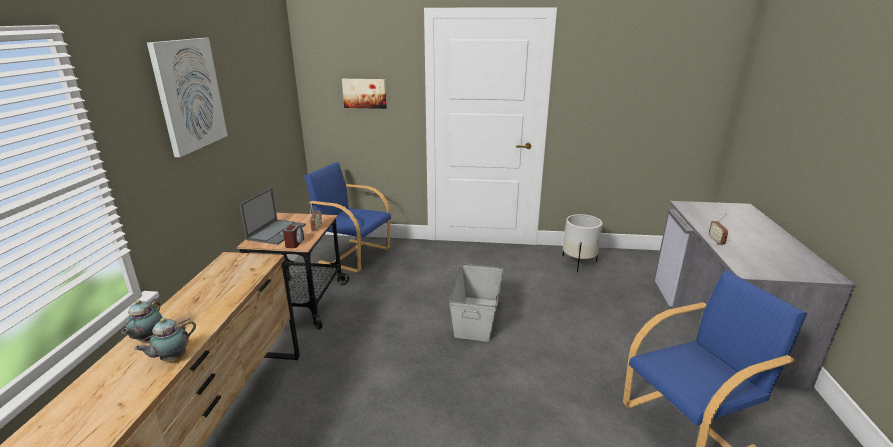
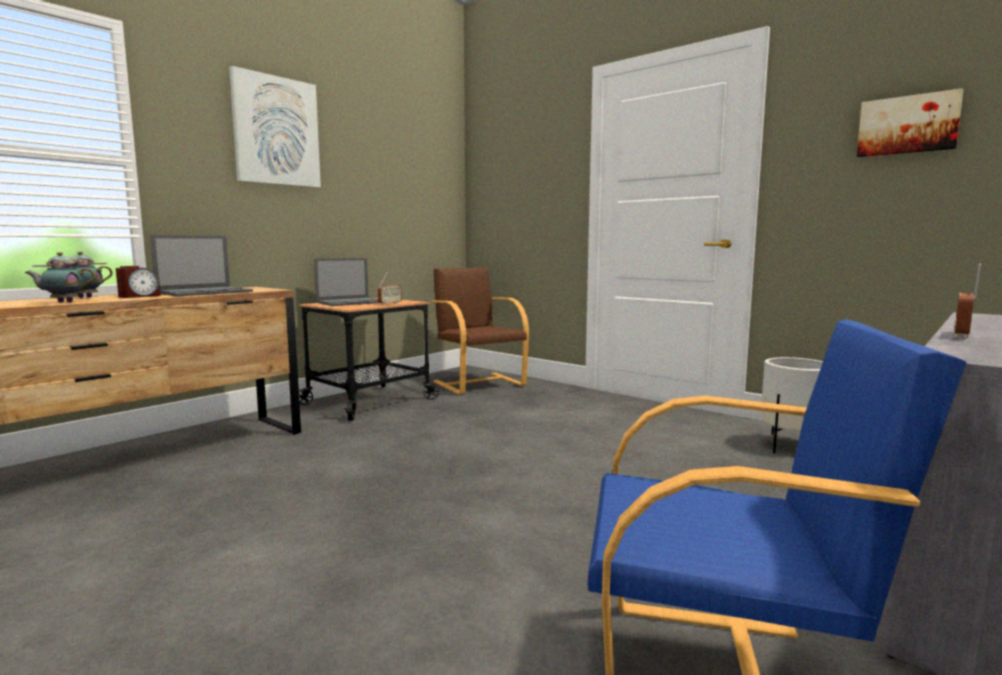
camera: 35 degrees right, 15 degrees down
(227, 285) = (205, 292): none -> laptop
(294, 243) = (347, 307): alarm clock -> alarm clock (139, 296)
(354, 255) = (478, 383): blue armchair -> brown armchair
(364, 93) = (525, 184): picture -> picture (907, 125)
(477, 317) = (536, 455): grey storage box -> none

